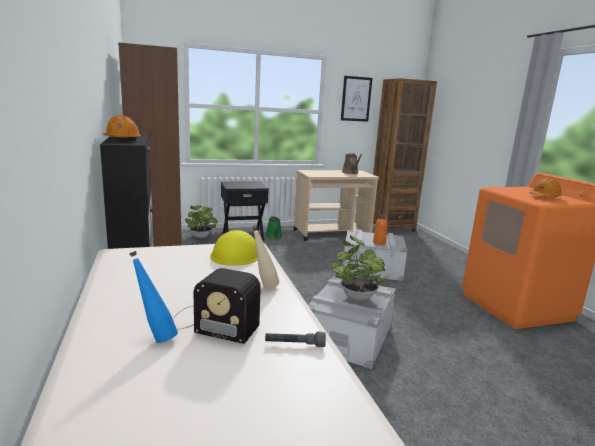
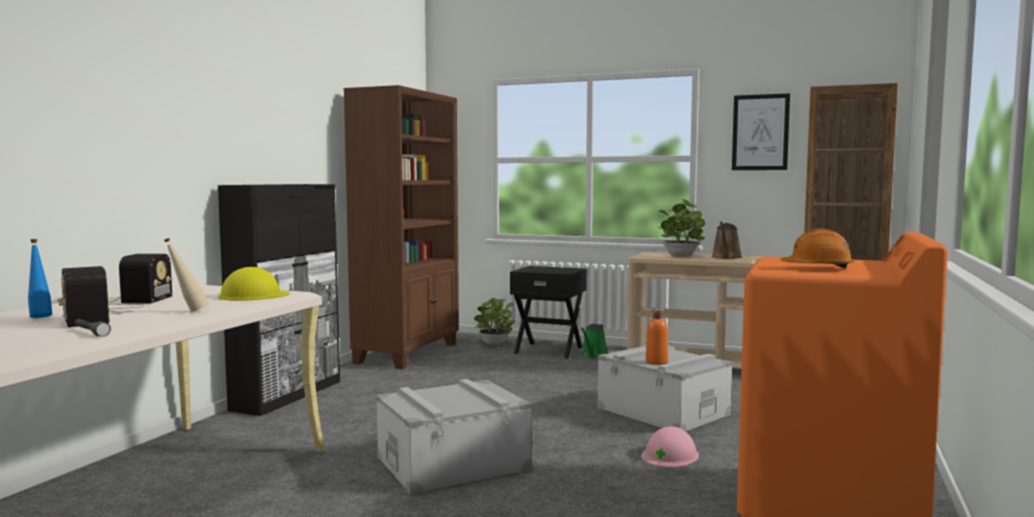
camera: 40 degrees right, 10 degrees down
(122, 140) = (262, 184): orange hard hat -> none
(169, 287) = (135, 302): none -> radio
(356, 296) = (457, 399): potted plant -> potted plant (681, 255)
(423, 296) = (670, 455): none -> pink hard hat

